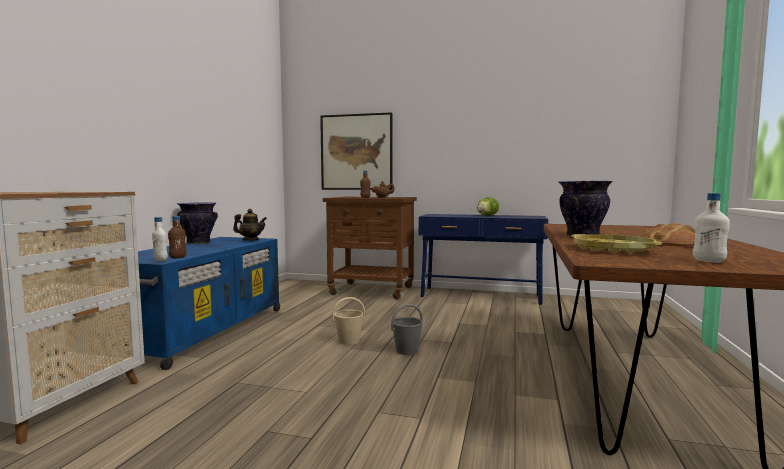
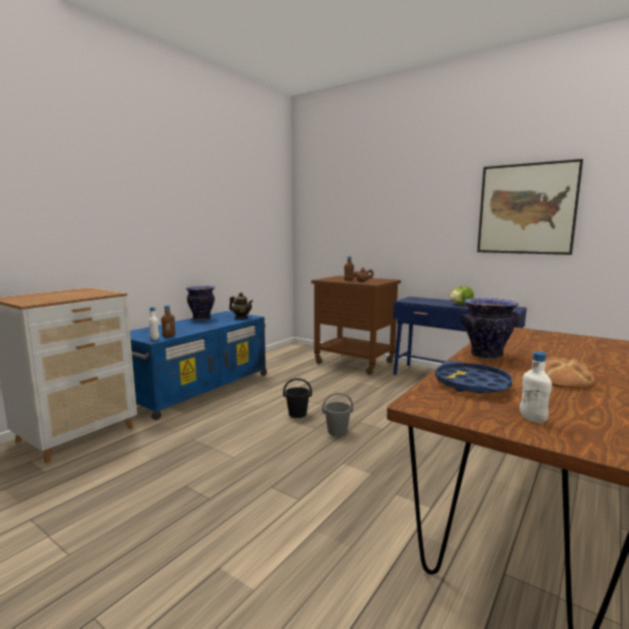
camera: 20 degrees right, 5 degrees up
(349, 341) = (298, 414): beige bucket -> black bucket
(356, 152) = (350, 235): picture -> picture (526, 209)
(613, 249) = (472, 384): yellow tray -> blue tray

